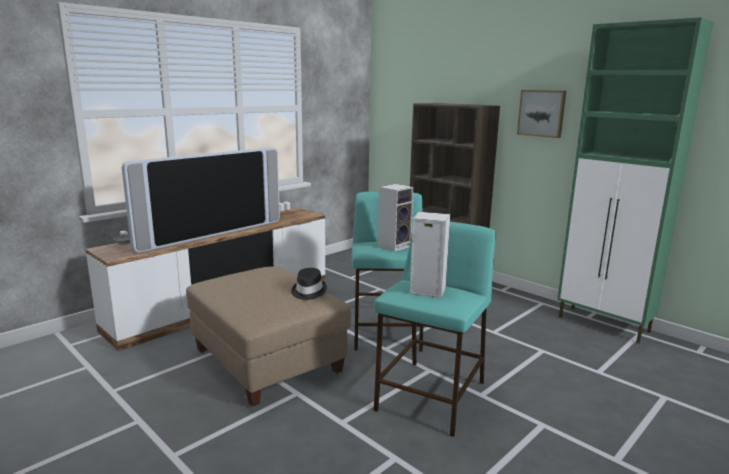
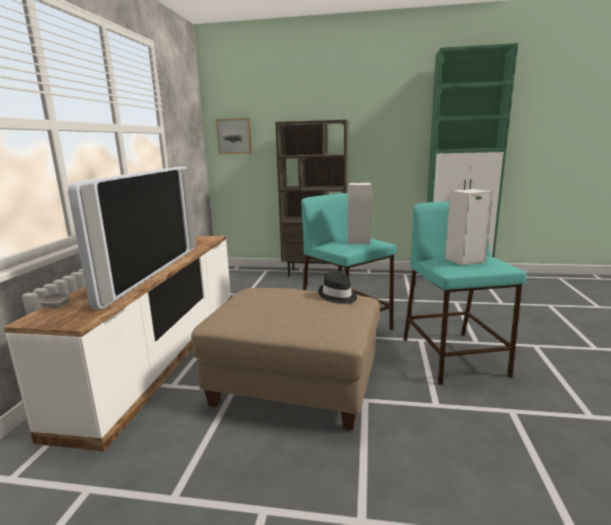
camera: 35 degrees left, 0 degrees up
(541, 113) = (385, 124): picture -> picture (234, 136)

